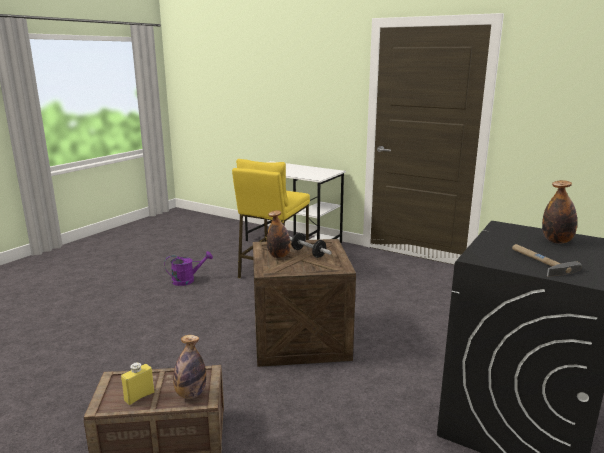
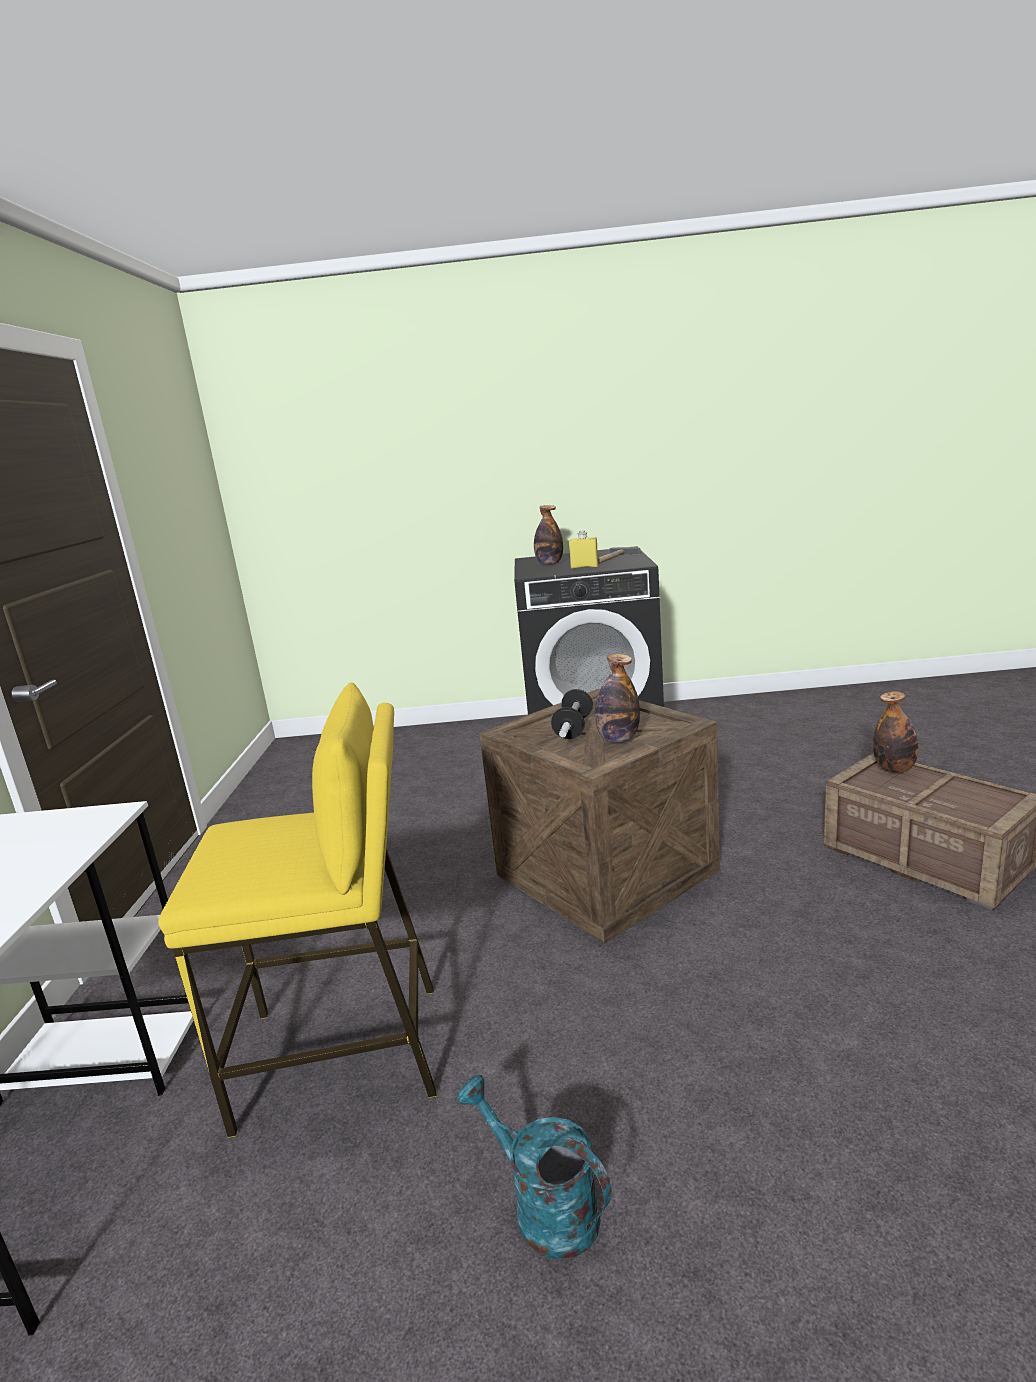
camera: 120 degrees left, 0 degrees up
(139, 396) = (960, 789): yellow bottle -> yellow bottle (584, 567)
(187, 280) = (544, 1207): purple watering can -> turquoise watering can

